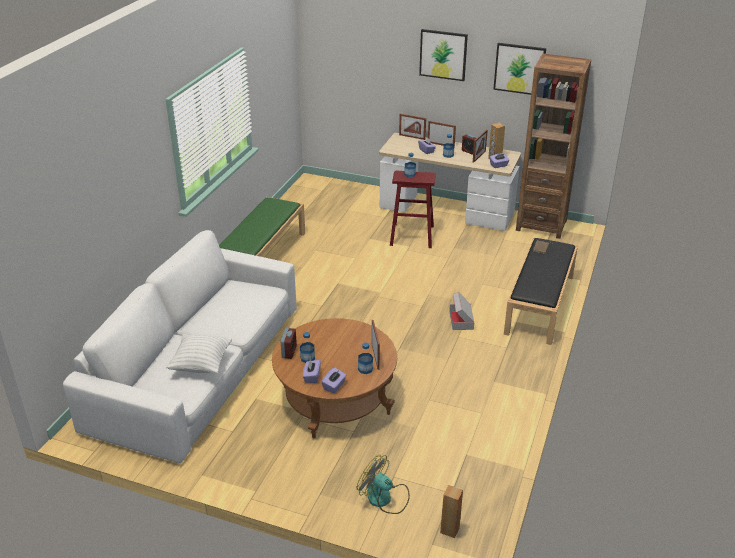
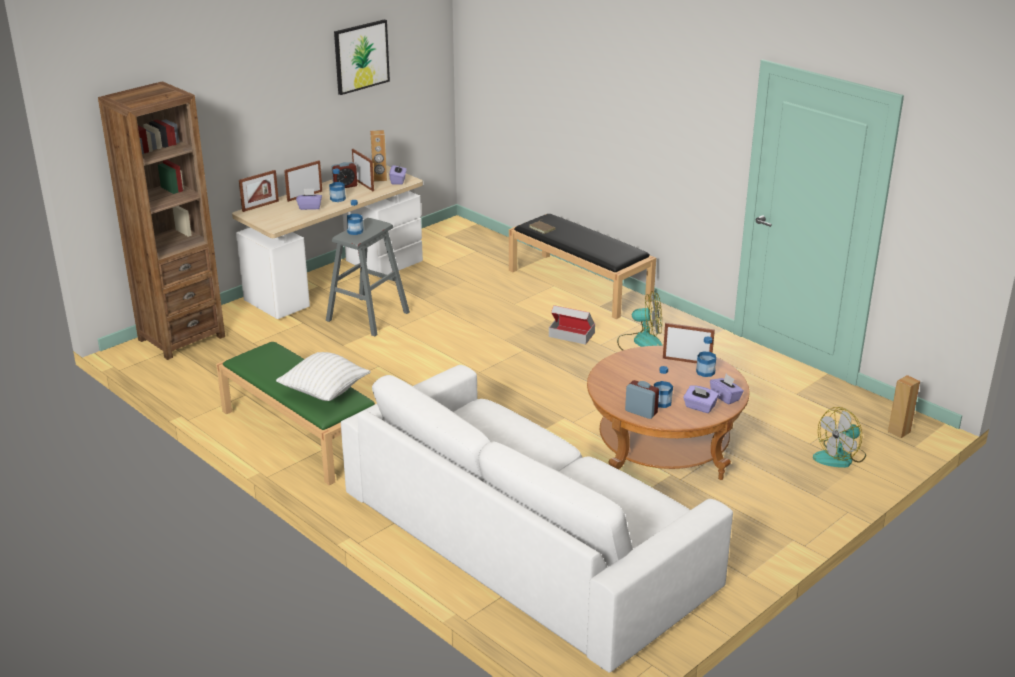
camera: 65 degrees left, 5 degrees down
(201, 364) = (614, 485): white pillow -> white pillow (324, 392)
(412, 235) = (367, 316): red stool -> grey stool
(443, 54) = (274, 73): picture -> none
(478, 354) = (640, 342): none -> fan
(541, 225) = (431, 239): brown bookcase -> brown bookcase (181, 338)

